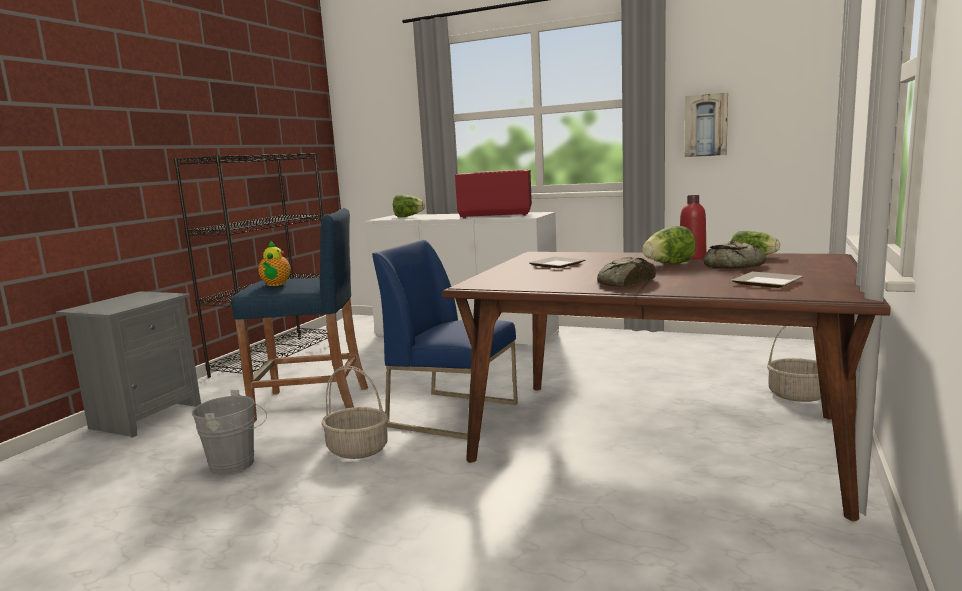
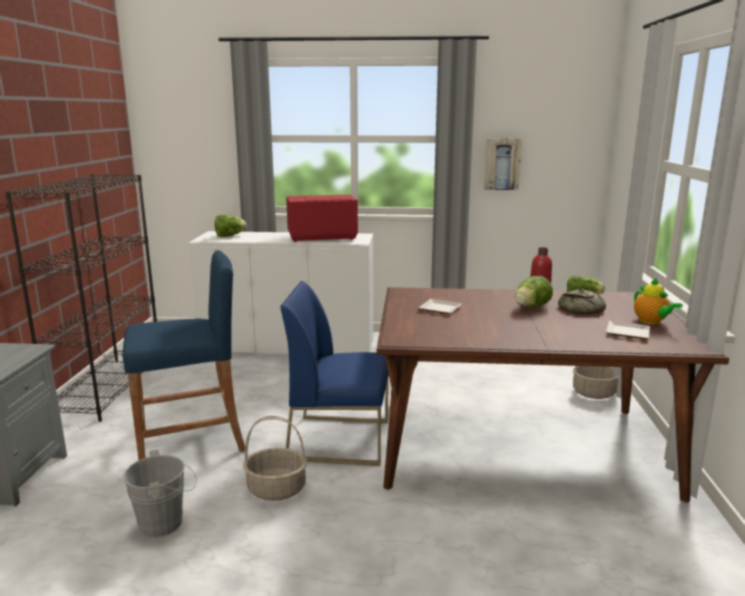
camera: 20 degrees left, 5 degrees up
(275, 284) = (161, 332): teapot -> teapot (651, 322)
(624, 282) = (523, 334): bread -> none

